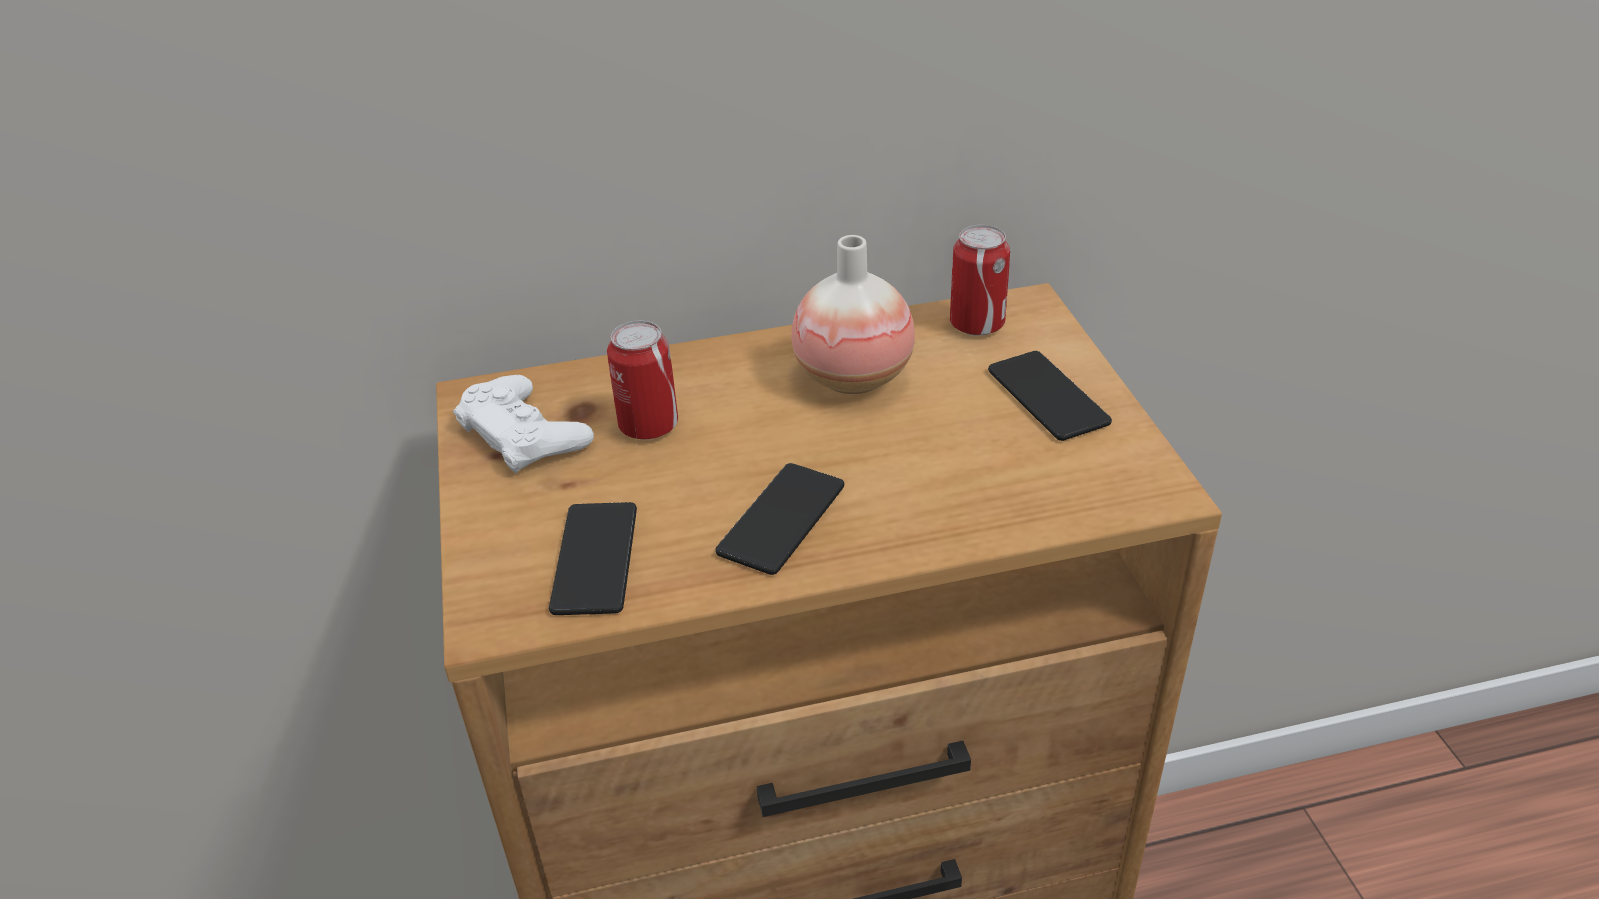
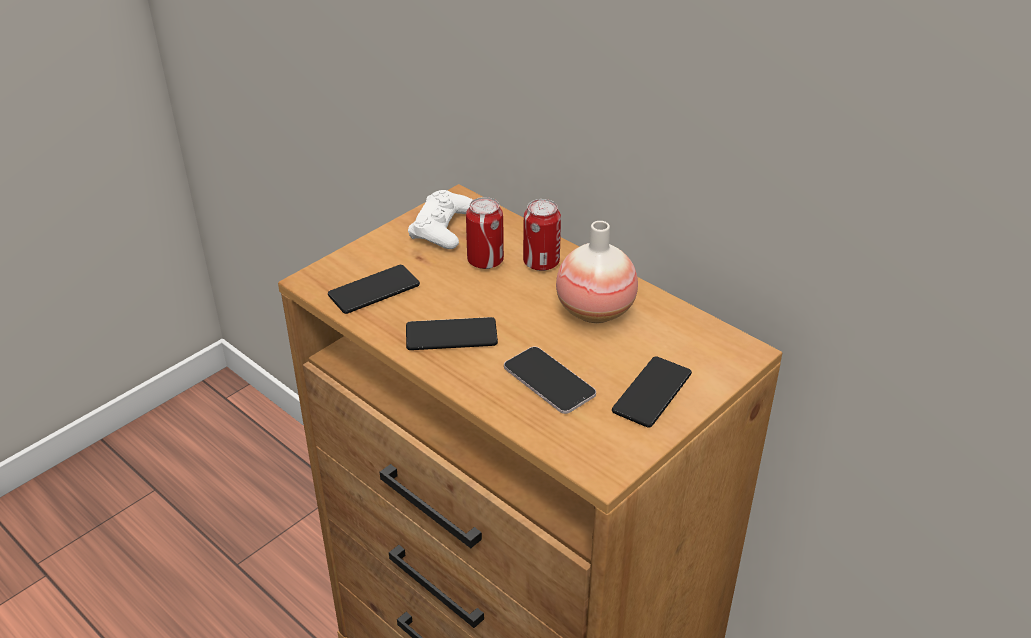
camera: 55 degrees right, 0 degrees up
(957, 468) = (549, 381): none -> phone
(977, 324) = (698, 338): can -> can (541, 263)

